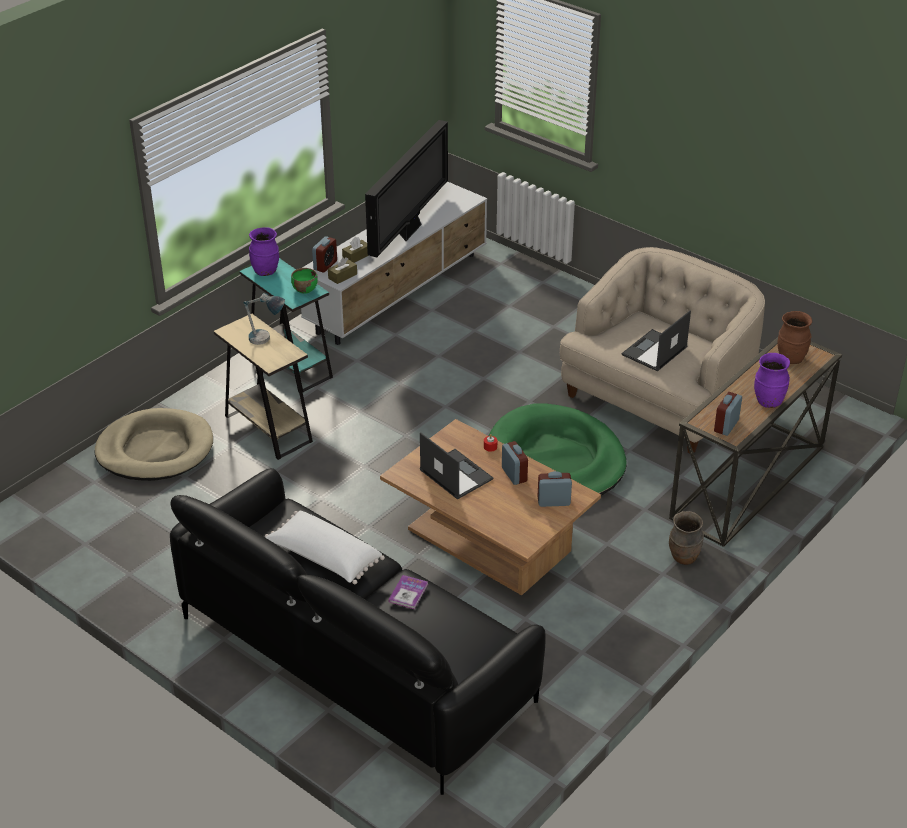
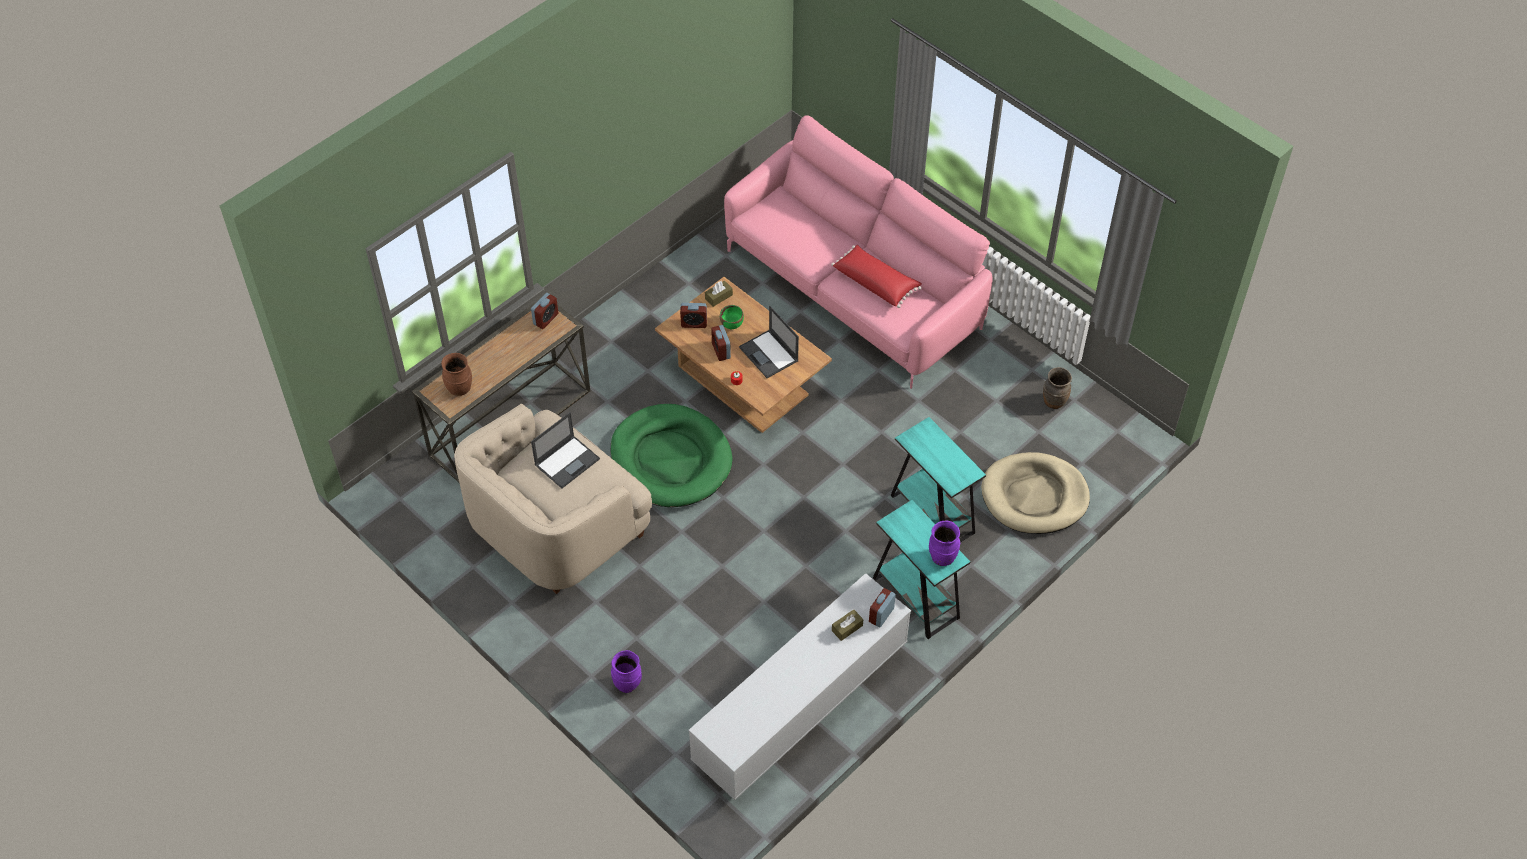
camera: 175 degrees left, 15 degrees up
(266, 341) = (933, 456): table lamp -> none
(268, 429) = (932, 514): beige side table -> turquoise side table
(304, 289) = (900, 526): green bowl -> green bowl (732, 324)
(324, 558) = (876, 282): white pillow -> red pillow
(342, 276) = (862, 595): brown tissue box -> brown tissue box (718, 297)
(355, 658) = (853, 289): black sofa -> pink sofa
(408, 593) = (814, 251): book -> none
(410, 230) = (785, 671): television -> none
(684, 558) = (590, 353): brown vase -> brown vase (1054, 401)
(768, 402) = (501, 341): purple vase -> purple vase (627, 683)

